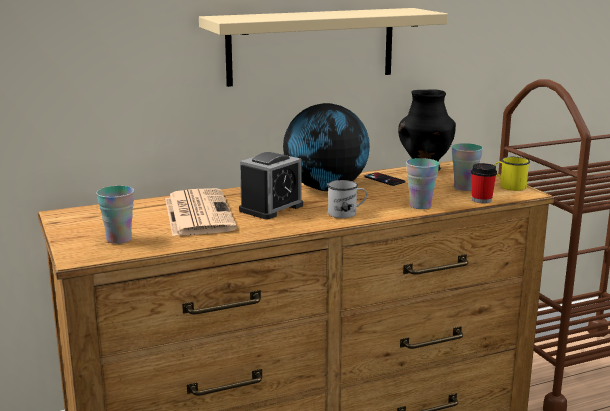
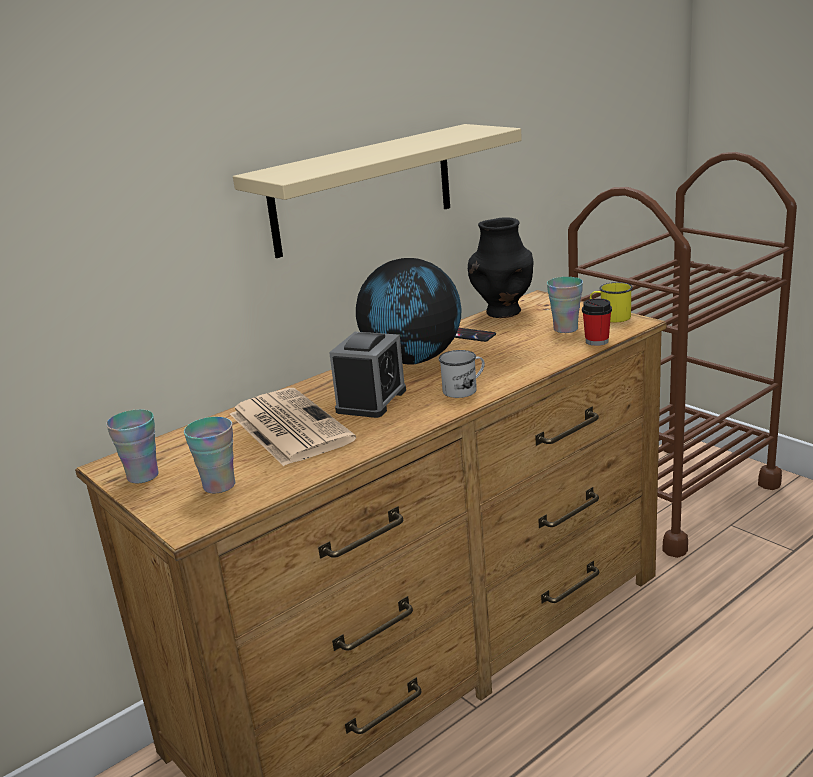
camera: 15 degrees left, 5 degrees up
(420, 206) = (537, 362): cup -> cup (143, 476)

